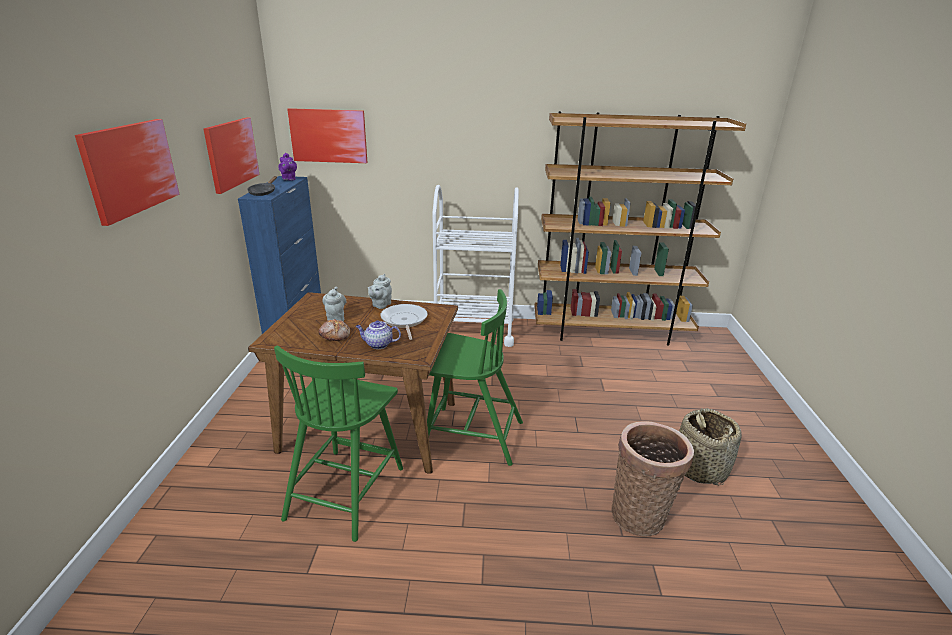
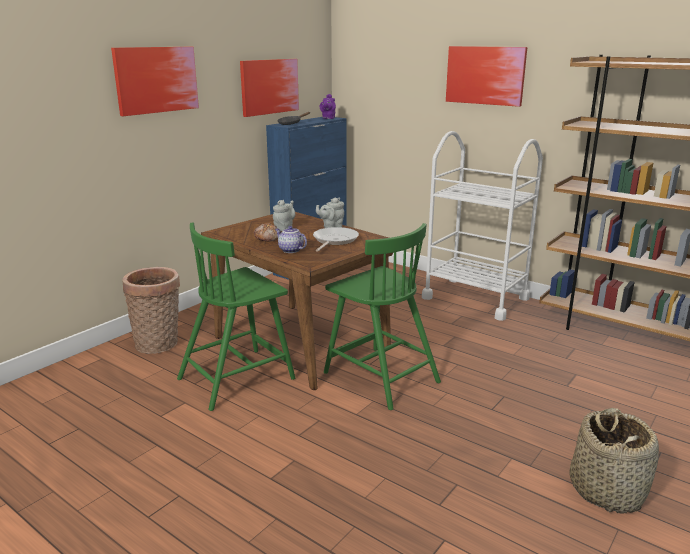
camera: 35 degrees right, 5 degrees down
(328, 136) = (372, 81): picture -> picture (485, 75)
(640, 514) = (480, 497): basket -> basket (159, 344)

